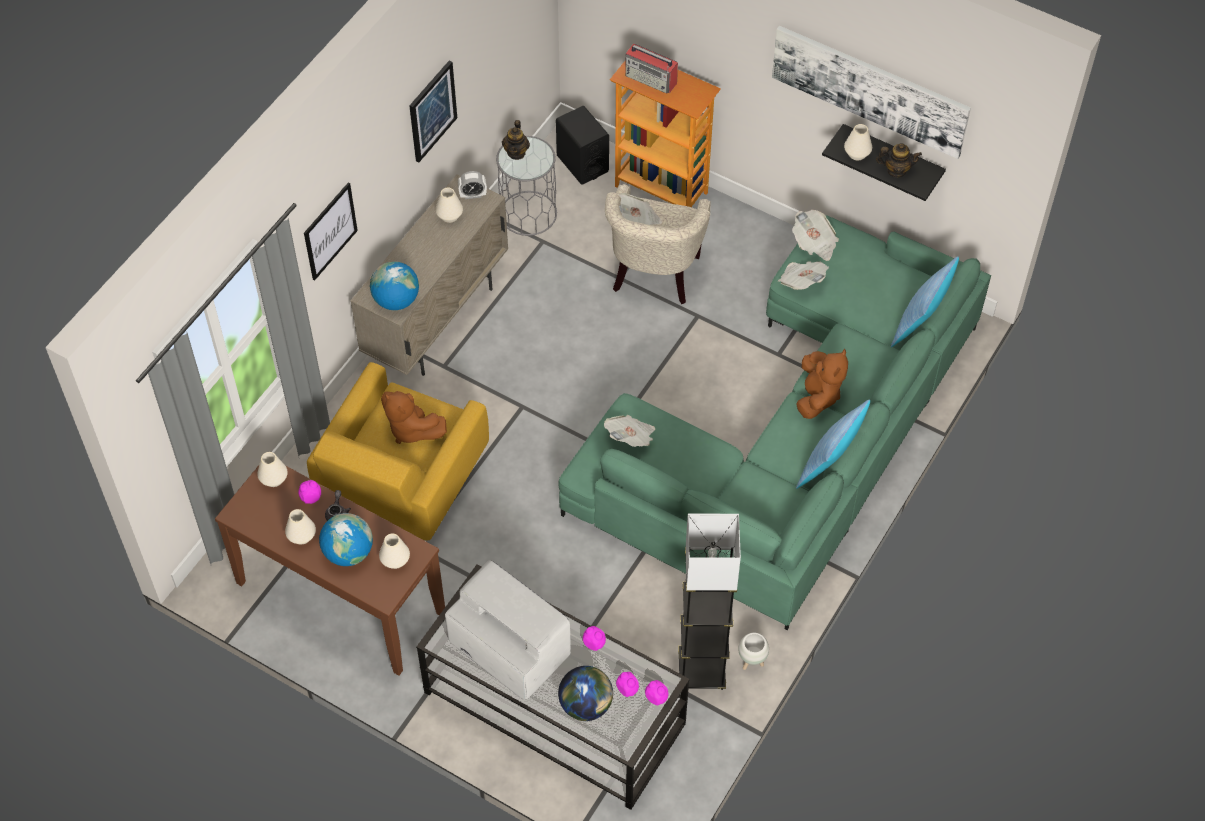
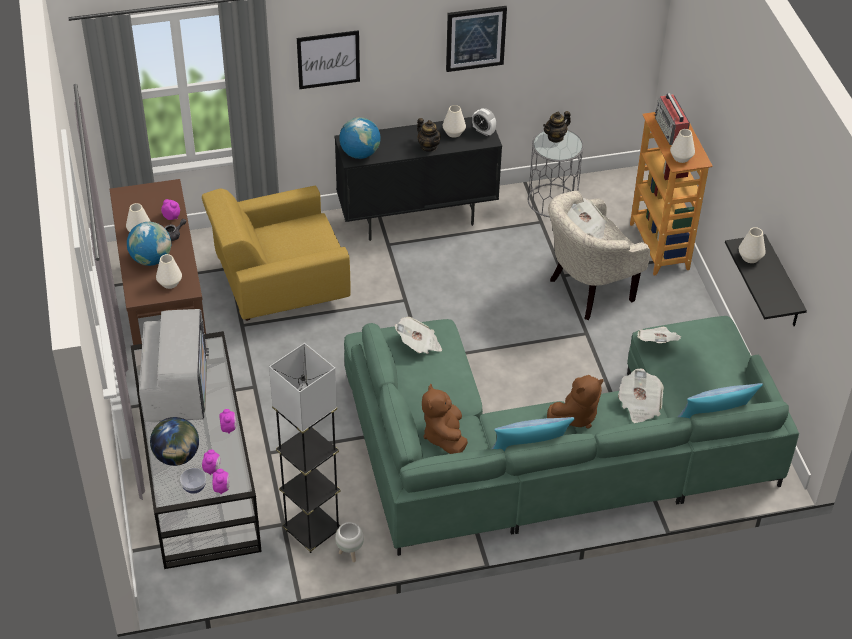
camera: 45 degrees right, 10 degrees down
(274, 479) = (166, 193): white vase -> white vase (681, 157)
(411, 429) = (298, 243): brown plush toy -> brown plush toy (444, 436)
(437, 321) = (417, 218): beige cabinet -> black cabinet
(582, 163) = (625, 197): black speaker -> none
(634, 717) = (194, 487): none -> bowl
(814, 243) = (697, 328): newspaper -> newspaper (639, 405)
(869, 90) = (783, 205): picture -> none
(896, 170) = (766, 286): teapot -> teapot (428, 146)

